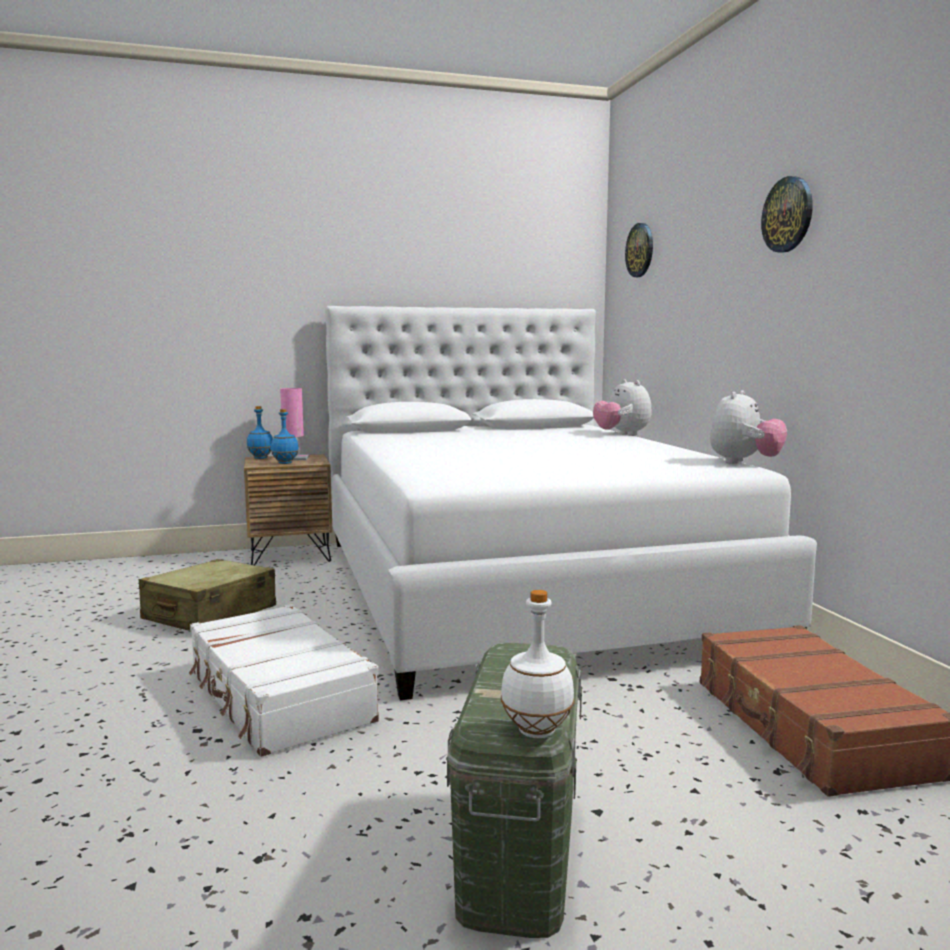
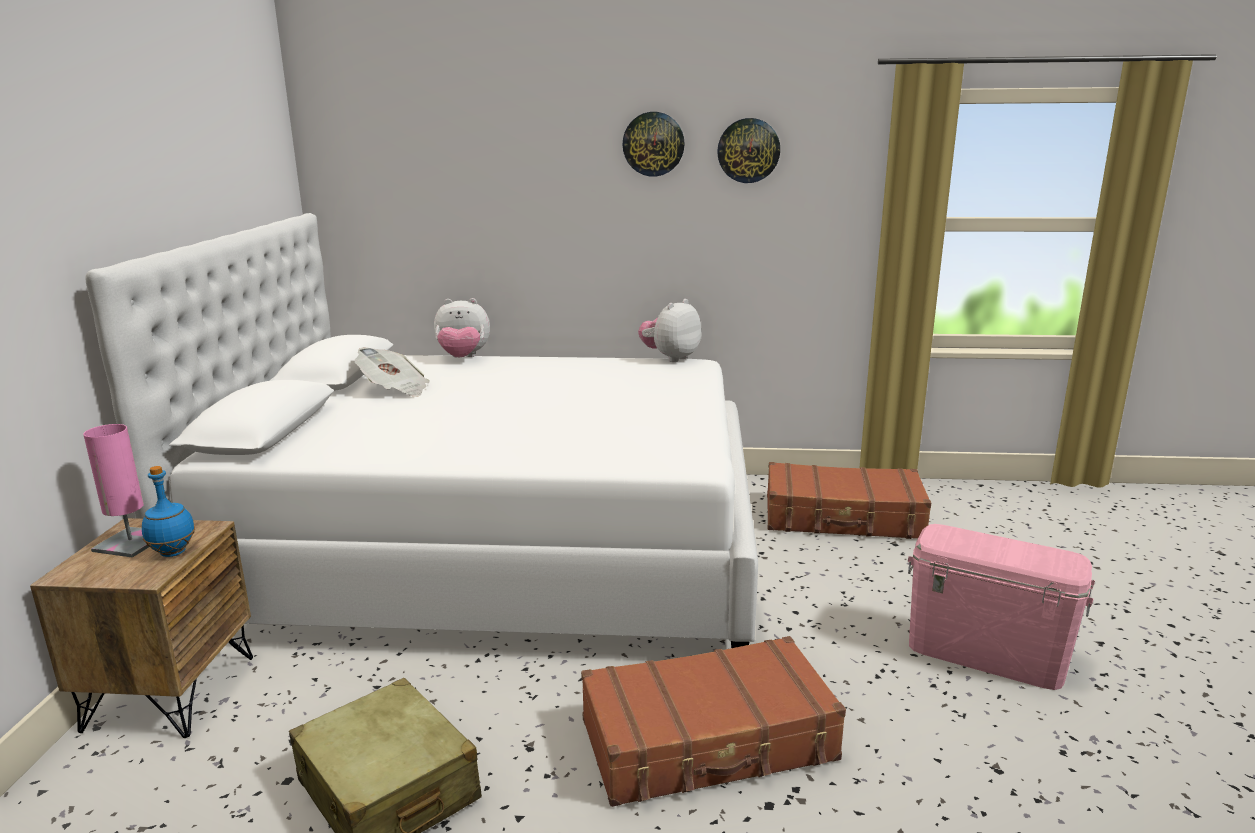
camera: 70 degrees left, 10 degrees up
(260, 458) = (77, 570): blue bottle -> none
(278, 697) = (709, 741): white suitcase -> brown suitcase
(517, 434) = (395, 390): none -> newspaper
(519, 854) = (986, 653): green storage box -> pink storage box
(535, 732) = (1069, 557): white bottle -> none
(640, 250) = (390, 146): wall clock -> wall clock (748, 150)
(744, 463) = (670, 358): plush toy -> plush toy turned 105 degrees counterclockwise

